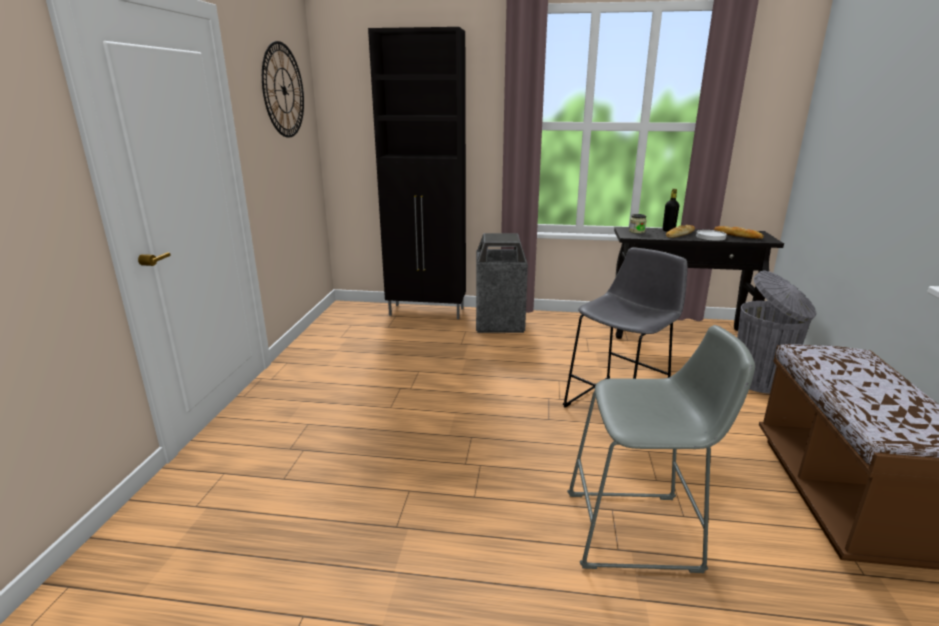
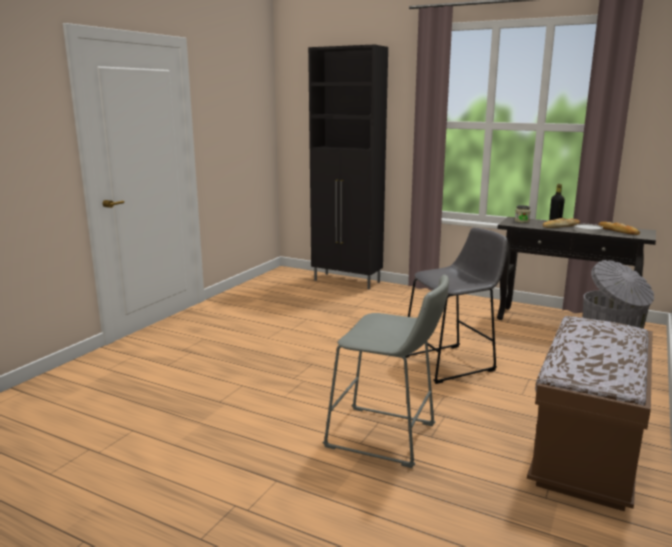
camera: 20 degrees right, 5 degrees down
(284, 90) = (242, 95): wall clock -> none
(499, 323) = (400, 296): trash can -> none

